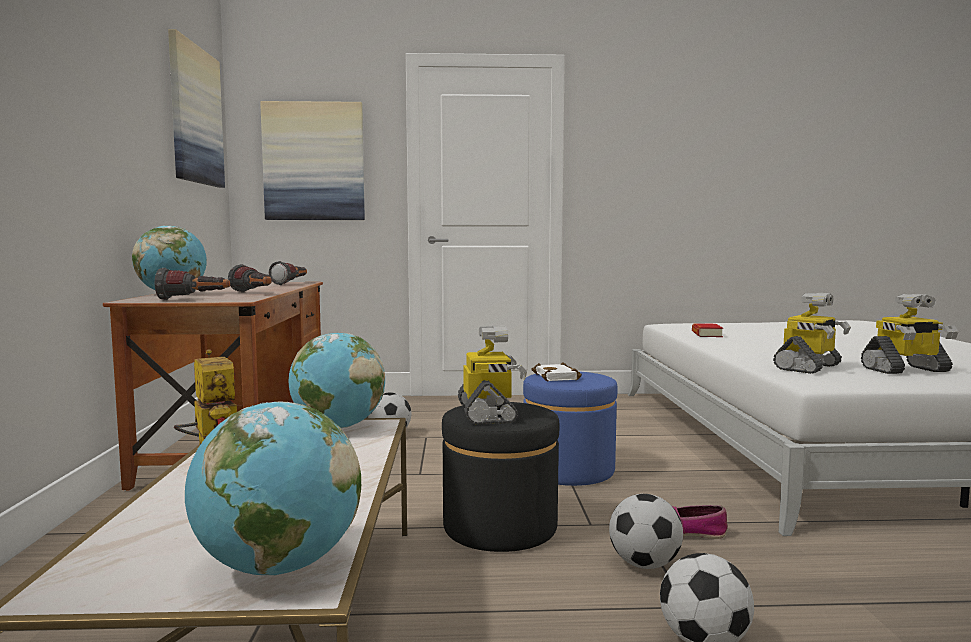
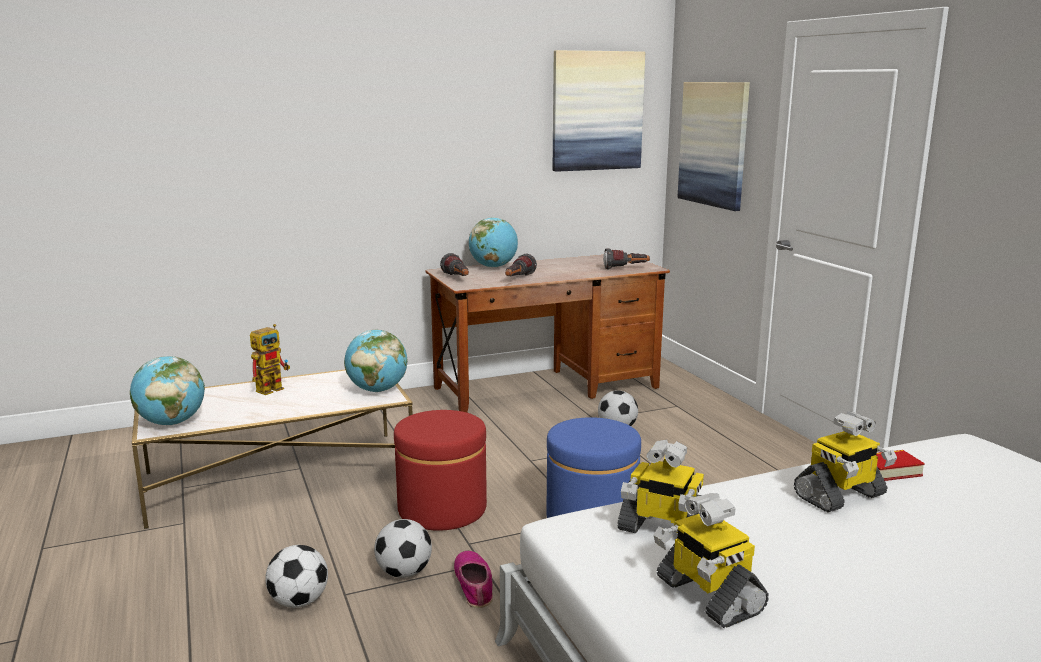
camera: 70 degrees right, 10 degrees up
(488, 414) = (433, 421): toy robot -> toy robot (840, 496)
(500, 527) = (442, 509): black ottoman -> red ottoman
(558, 377) = (593, 428): white book -> none

